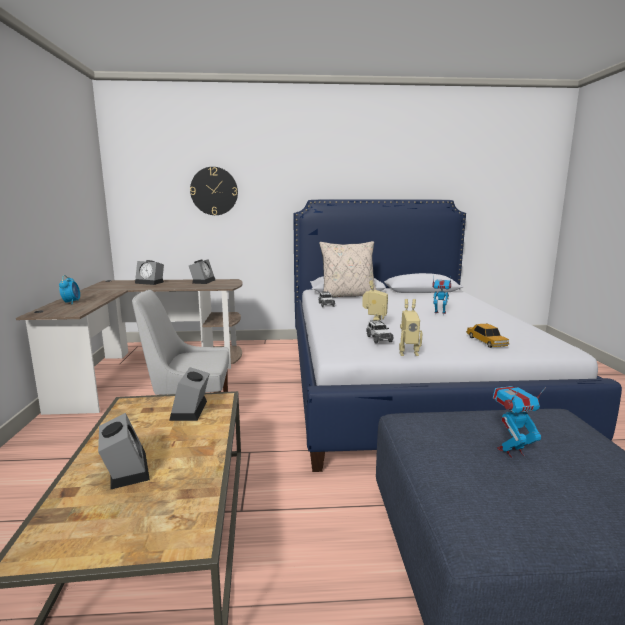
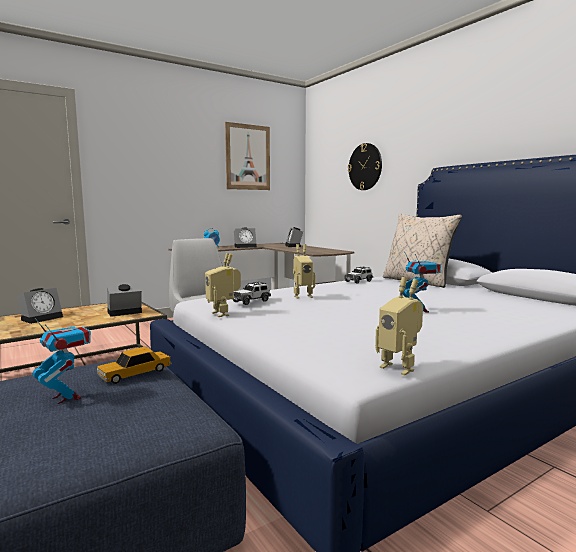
camera: 60 degrees right, 5 degrees down
(64, 170) = (248, 157): none -> picture
(203, 281) = (323, 249): alarm clock -> alarm clock (245, 246)
(486, 341) = (315, 334): toy car -> toy car (135, 373)
(557, 340) = (399, 367): none -> toy robot

